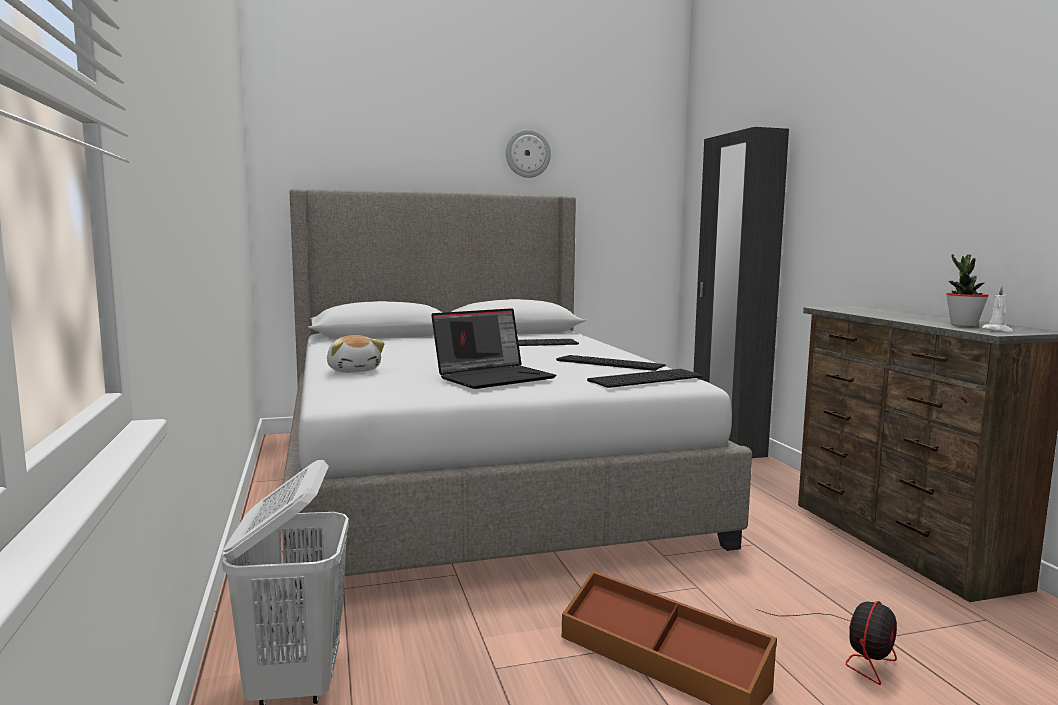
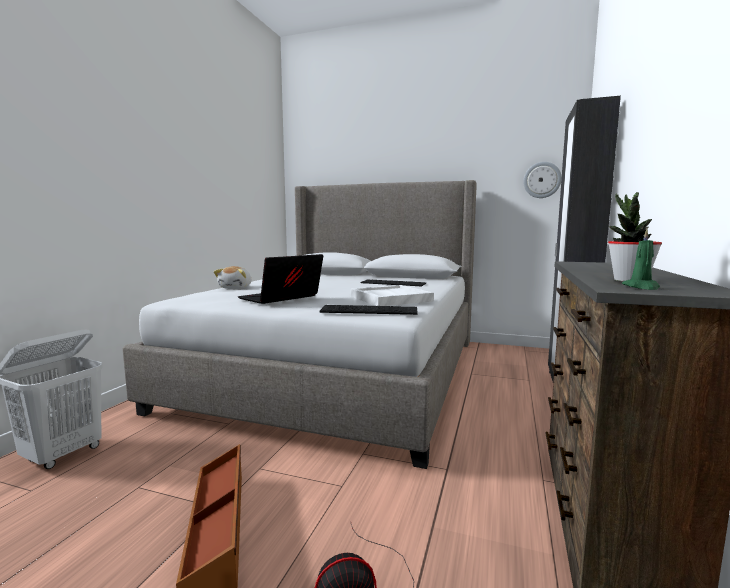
camera: 35 degrees right, 0 degrees up
(494, 377) = (280, 298): laptop -> laptop turned 135 degrees clockwise
(527, 153) = (448, 152): wall clock -> wall clock (542, 180)
(608, 363) = (390, 298): keyboard -> white tray
(998, 330) = (641, 287): white candle -> green candle

